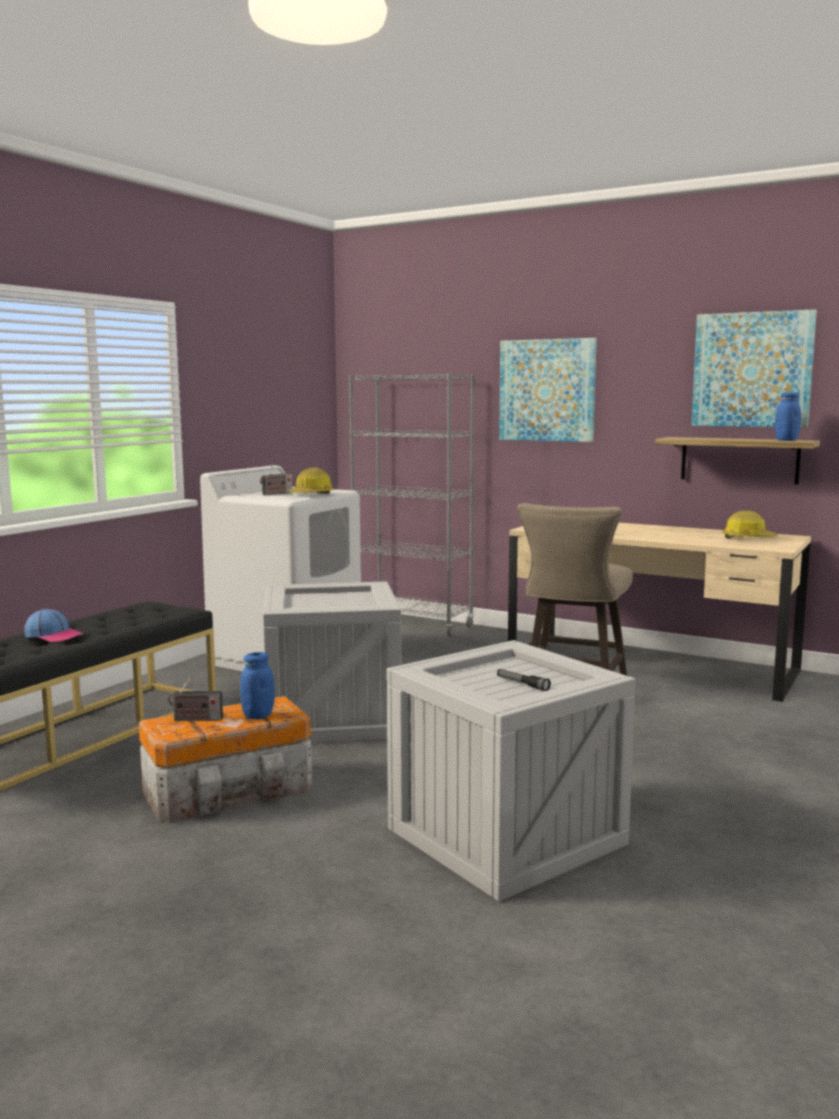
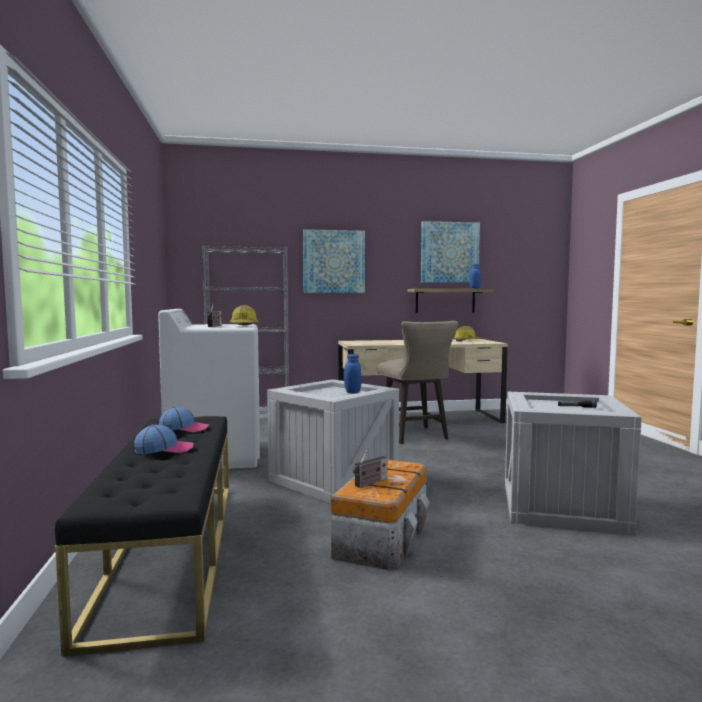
camera: 40 degrees left, 5 degrees down
(128, 618) = (184, 428): none -> cap
(258, 715) = (399, 470): blue jar -> blue jar (352, 392)

